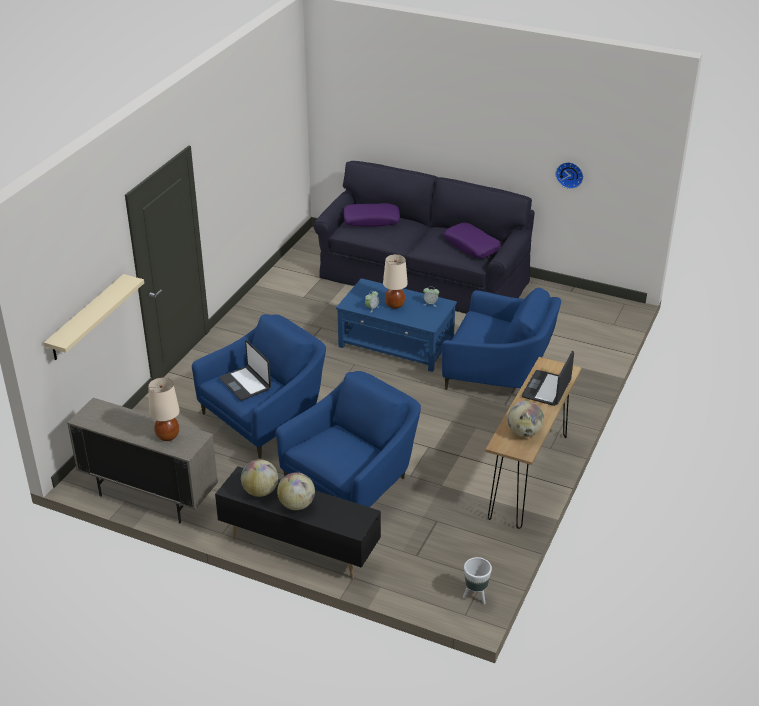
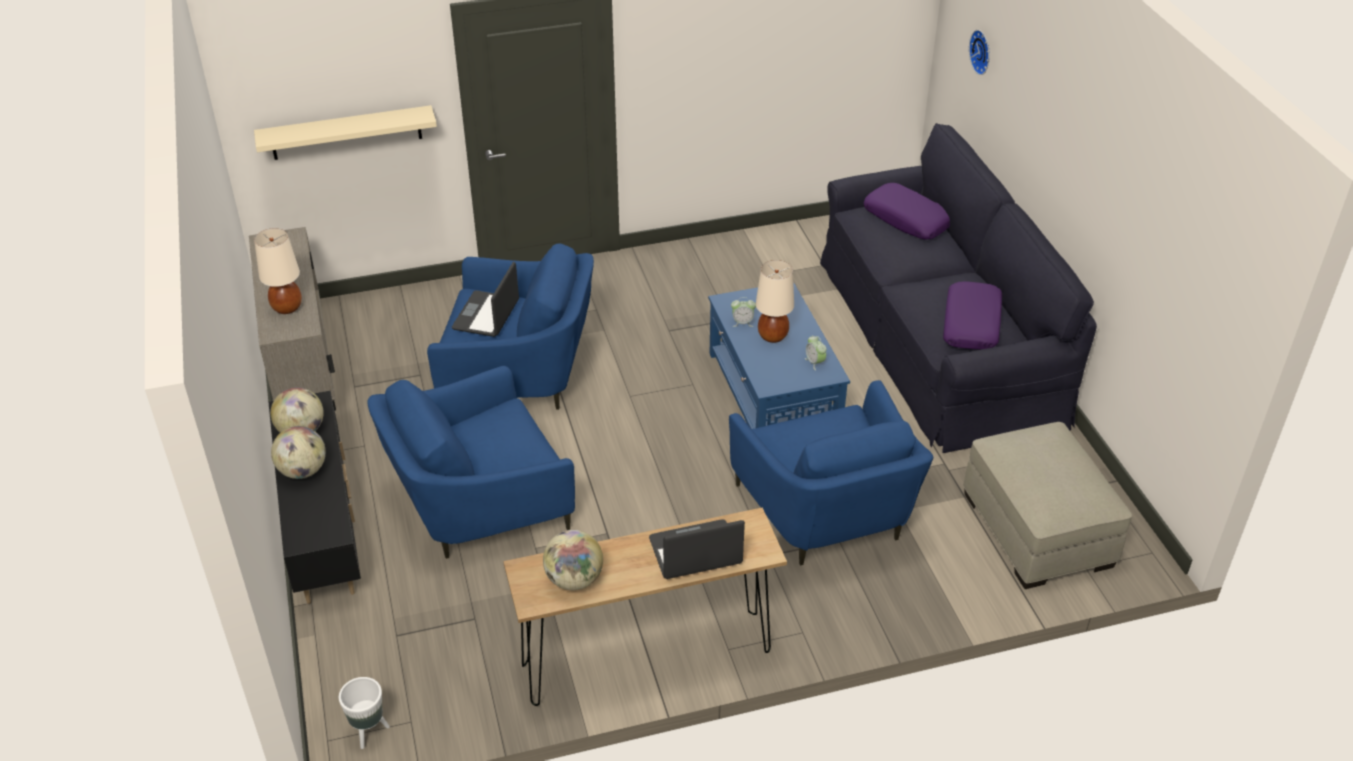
camera: 50 degrees right, 5 degrees up
(353, 480) = (478, 505): blue armchair -> blue armchair turned 150 degrees clockwise
(570, 174) = (1149, 292): wall clock -> wall clock (982, 51)
(577, 323) = (1036, 528): none -> beige ottoman

